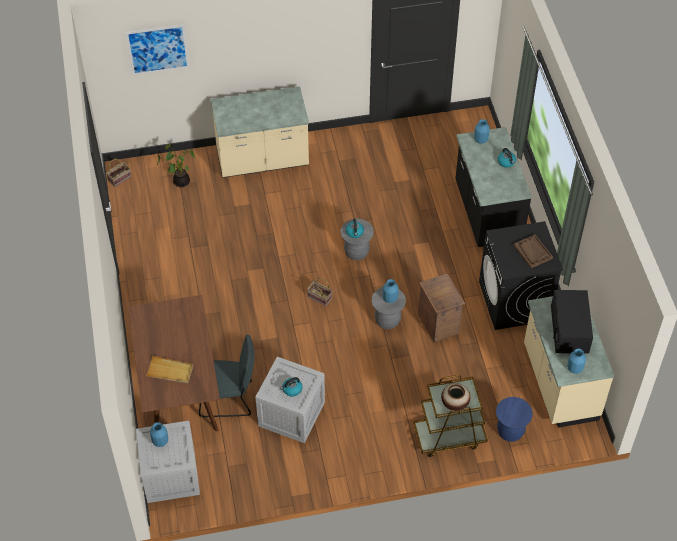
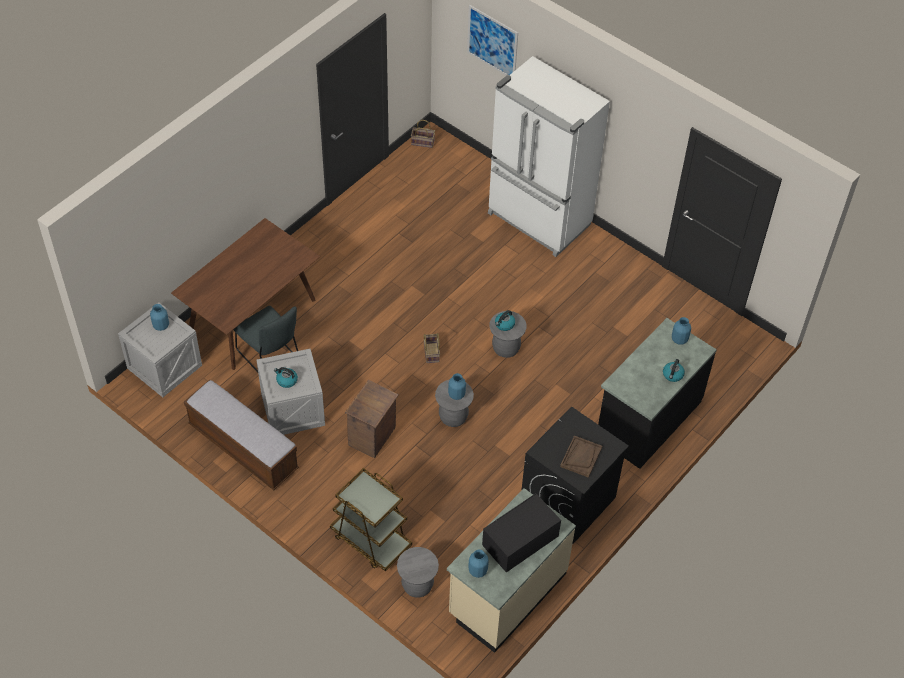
camera: 50 degrees right, 0 degrees up
(170, 371) = (225, 285): beige tray -> none
(180, 181) = (460, 181): potted plant -> none
(262, 161) = (538, 220): beige counter -> white fridge
(297, 467) = (243, 447): none -> bench
(438, 323) = (485, 457): crate -> crate (372, 436)
(454, 404) = (362, 502): vase -> none
(510, 431) = (417, 585): blue stool -> grey stool

